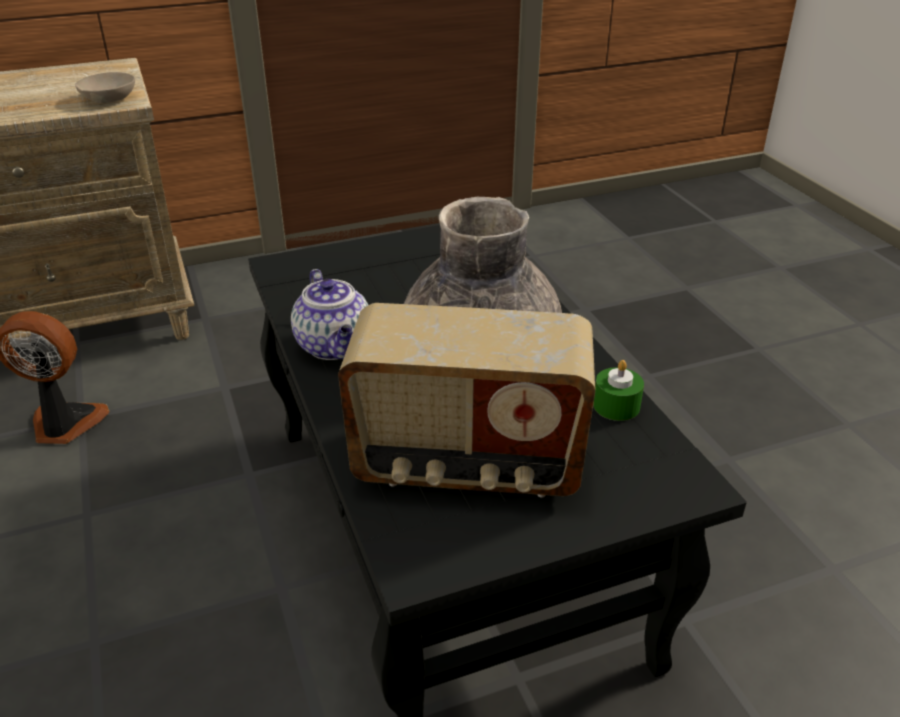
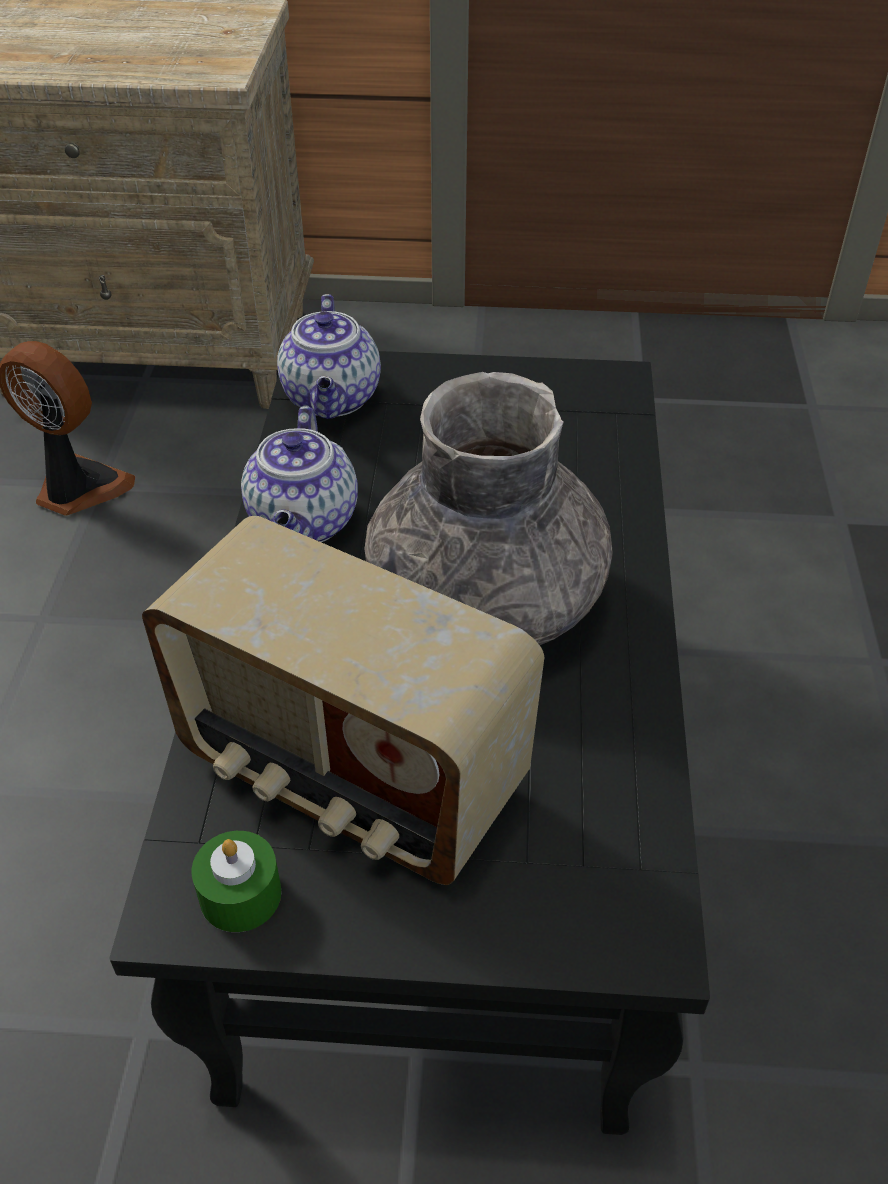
camera: 25 degrees right, 10 degrees up
(111, 99) = (206, 67): beige bowl -> none
(302, 278) = (333, 400): none -> teapot
(616, 405) = (625, 755): green candle -> green candle (240, 895)

